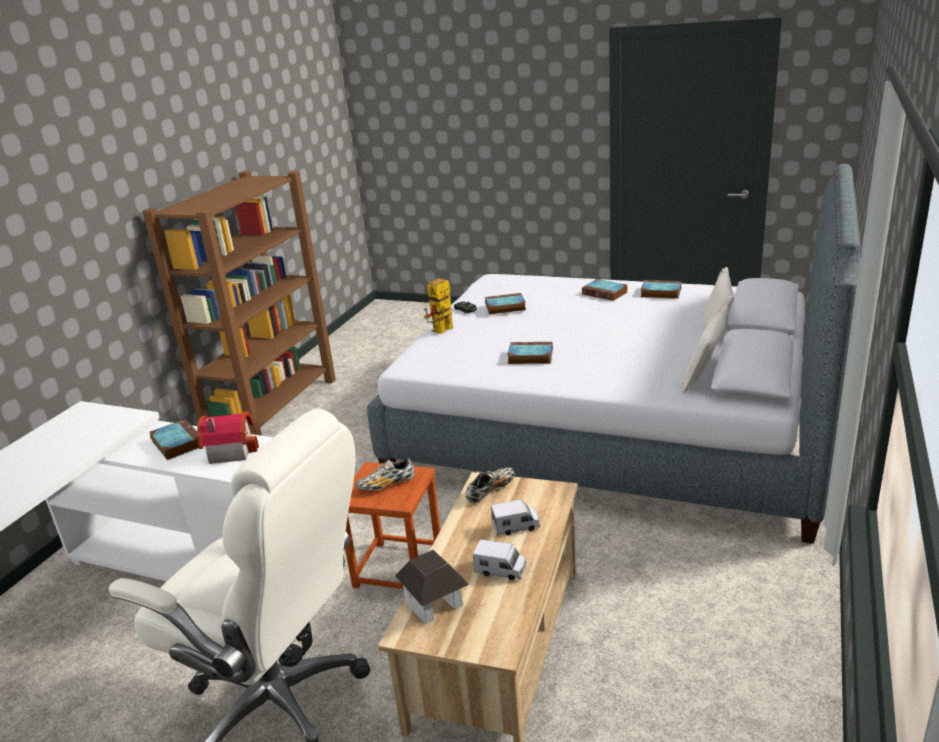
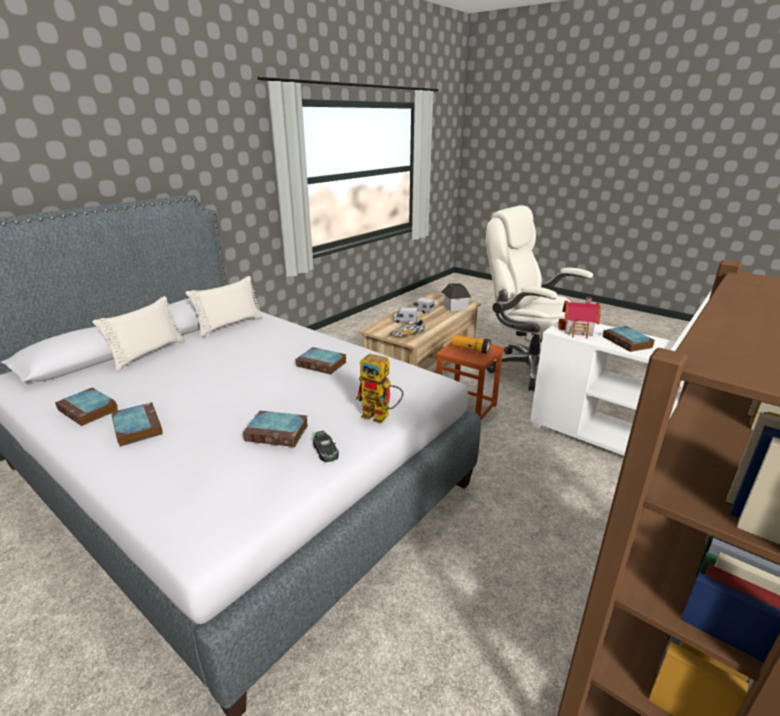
camera: 165 degrees left, 0 degrees up
(386, 485) = (470, 349): shoe -> flashlight
(441, 331) = (381, 416): toy robot -> toy robot turned 60 degrees clockwise

